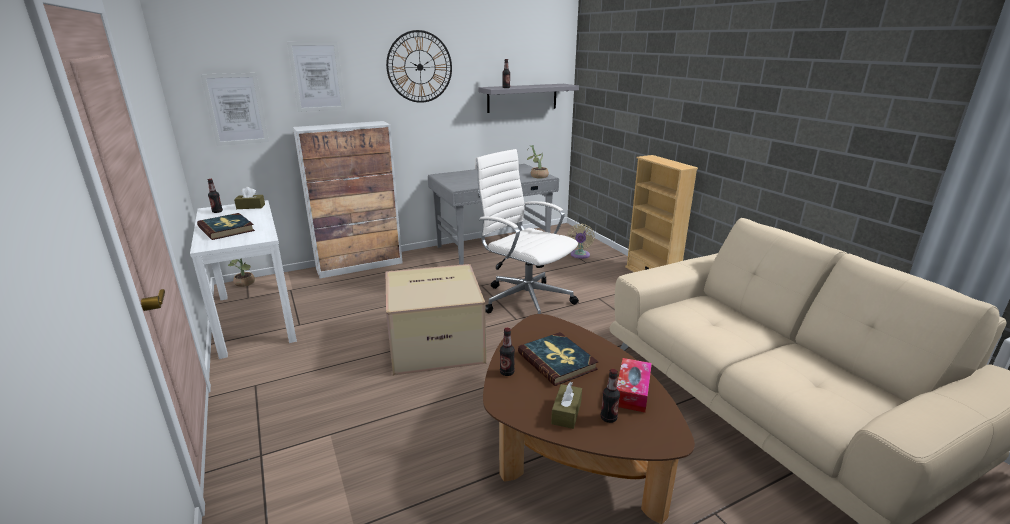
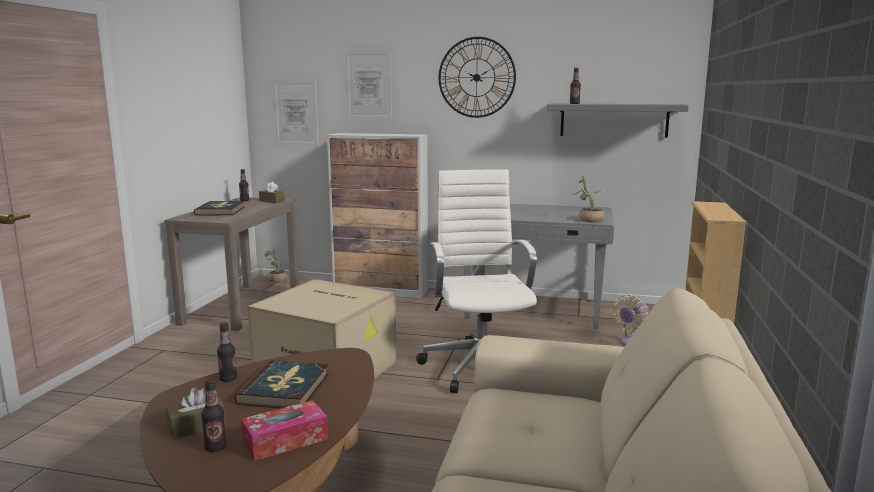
camera: 40 degrees right, 10 degrees down
(255, 317) = (242, 305): white console table -> brown console table

